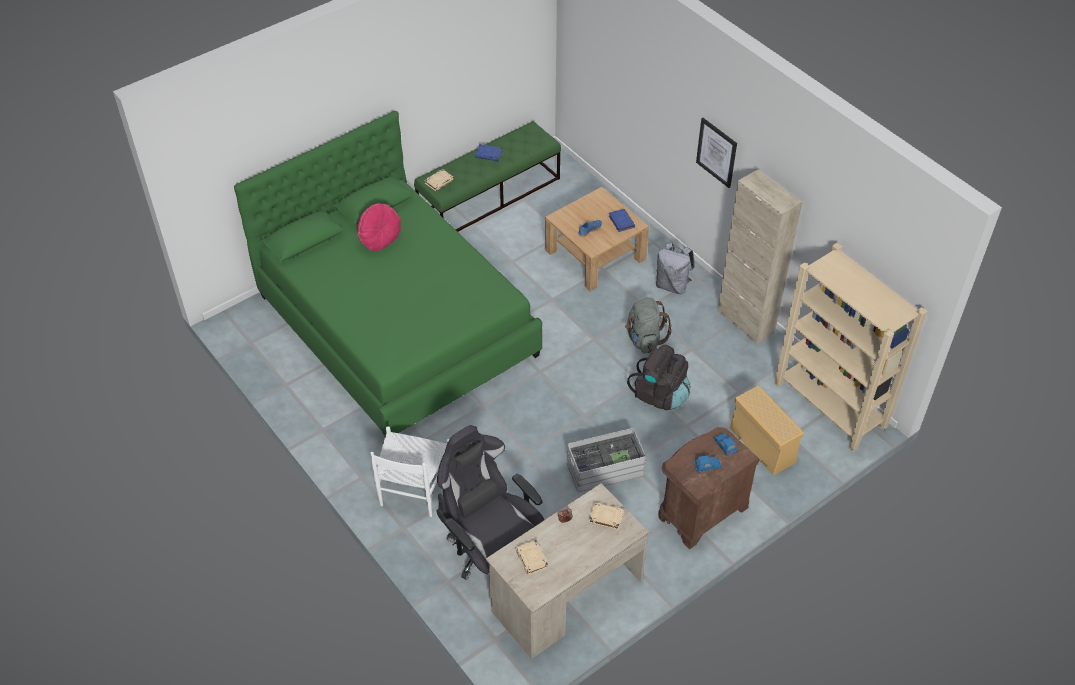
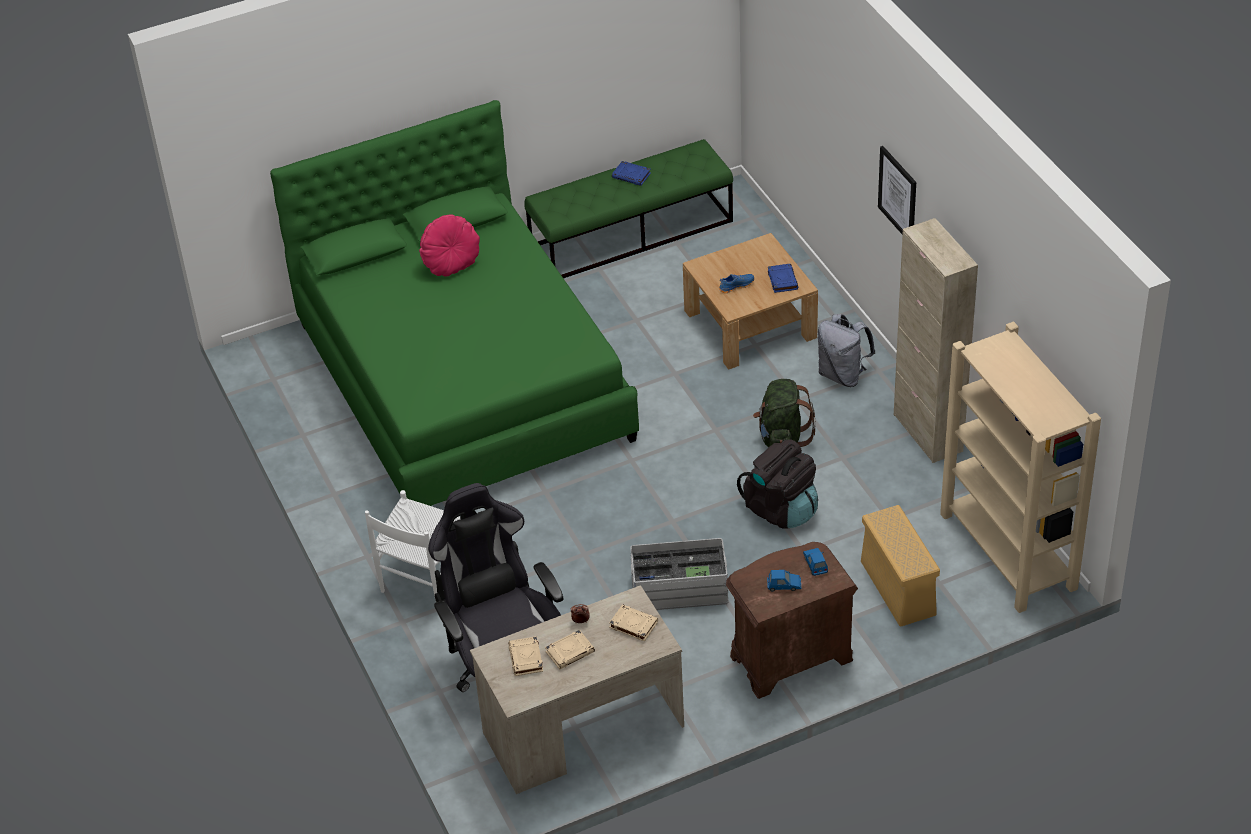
camera: 15 degrees right, 5 degrees down
(439, 181) = (556, 203): beige book -> beige book (570, 652)
(644, 339) = (782, 438): grey backpack -> green backpack

